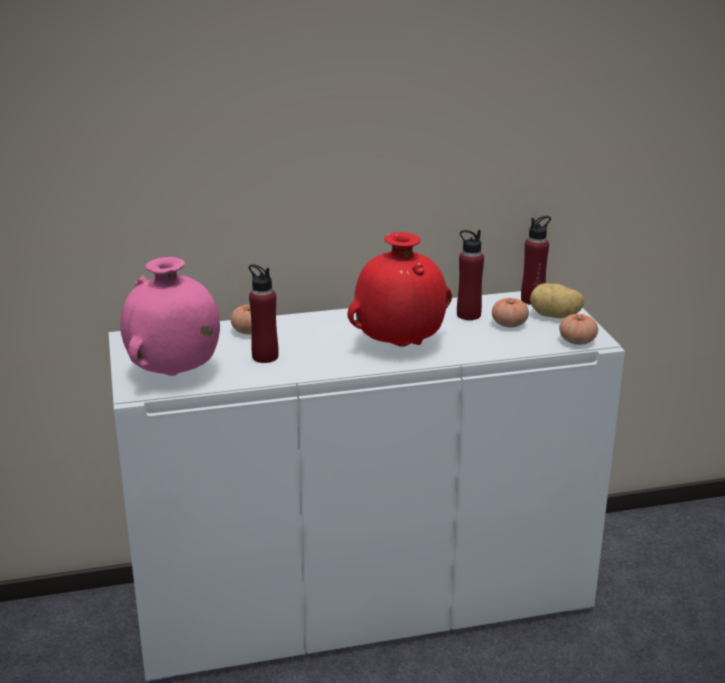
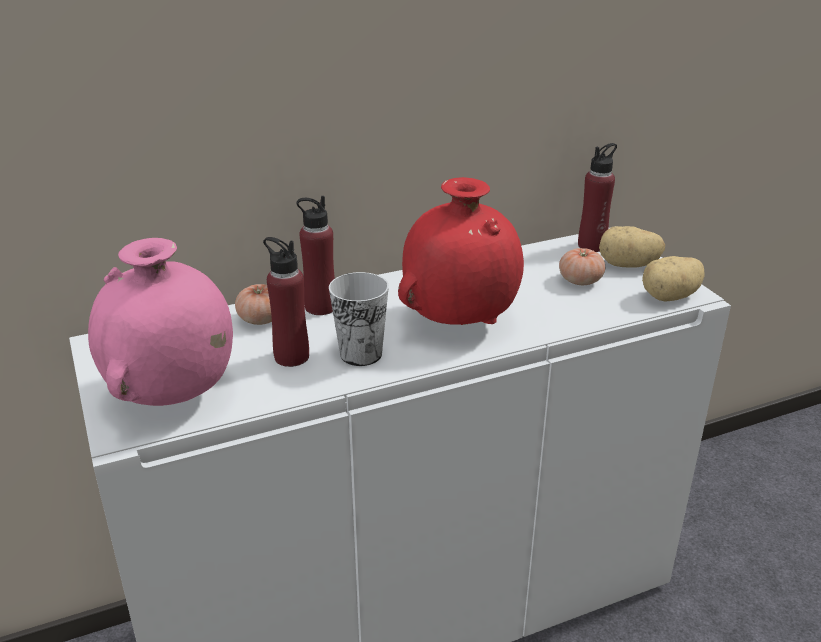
camera: 10 degrees left, 5 degrees up
(316, 359) = (361, 354): none -> cup
(468, 315) = (526, 272): red bottle -> red bottle (320, 307)
(577, 341) = (671, 297): tomato -> potato

